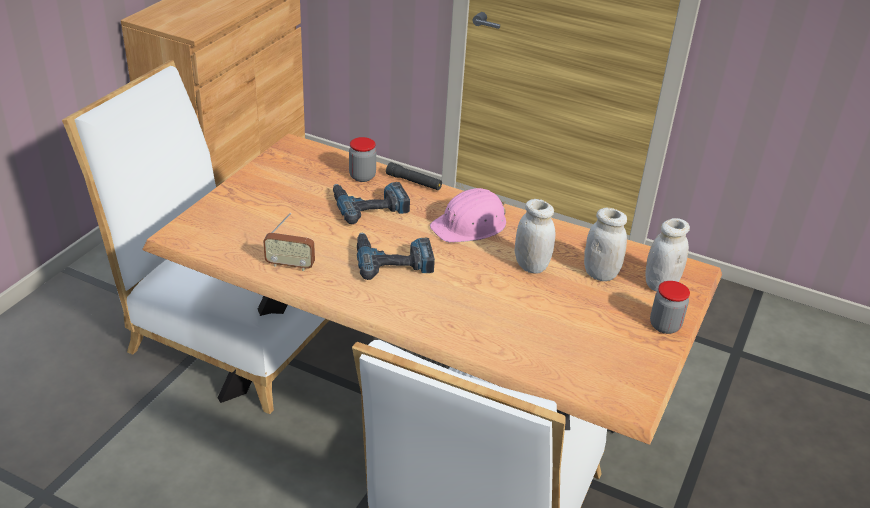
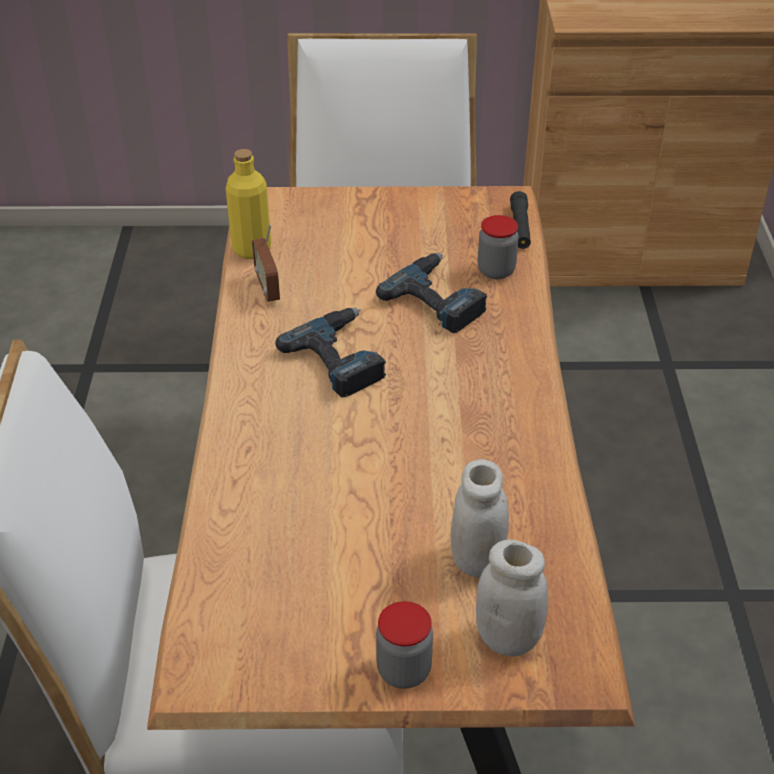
camera: 65 degrees right, 5 degrees up
(236, 257) = (251, 249): none -> yellow bottle
(414, 182) = (528, 314): black flashlight -> black flashlight (520, 227)
(470, 225) = (478, 395): pink hard hat -> none
(531, 266) = (434, 481): white jar -> none

